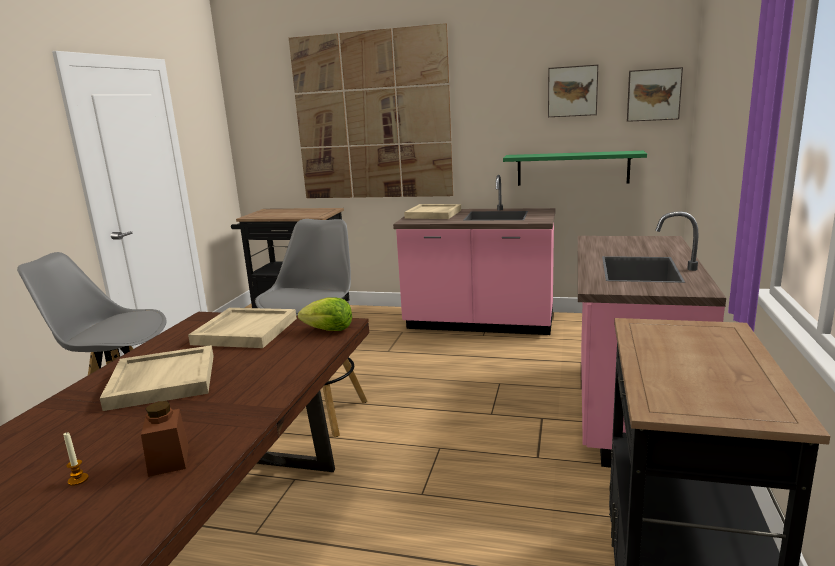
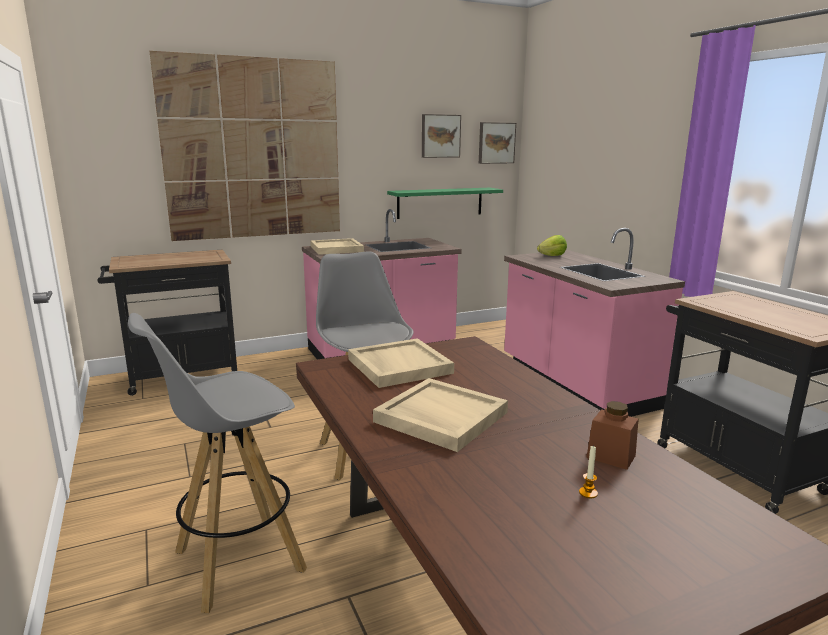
camera: 40 degrees left, 0 degrees up
(328, 330) = (469, 350): lettuce -> lettuce (552, 256)

